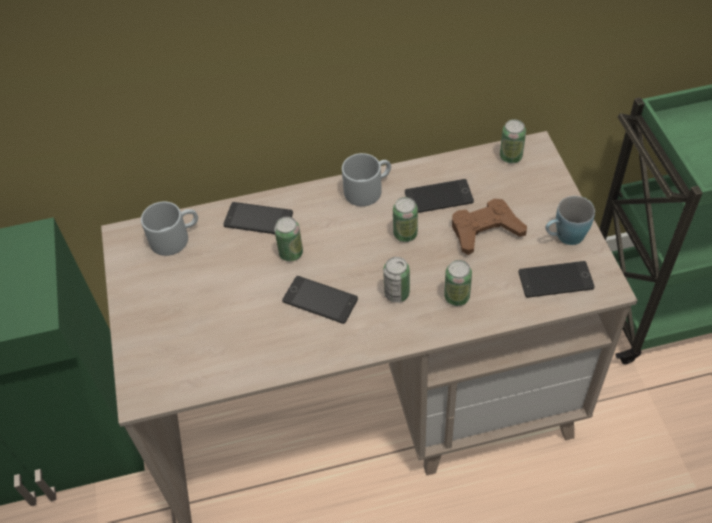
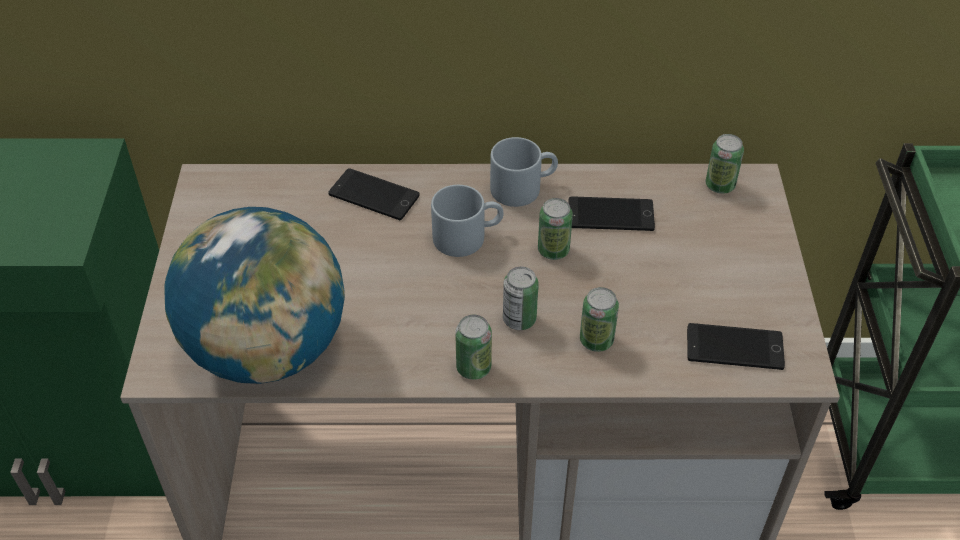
camera: 10 degrees right, 5 degrees down
(175, 237) = (266, 195): grey mug -> grey mug (467, 236)
(218, 359) = (268, 349): none -> globe
(291, 253) = (401, 243): can -> can (473, 368)
(320, 300) = (419, 306): phone -> none
(485, 230) = (659, 267): brown game controller -> none
(564, 237) = (762, 297): blue mug -> none

